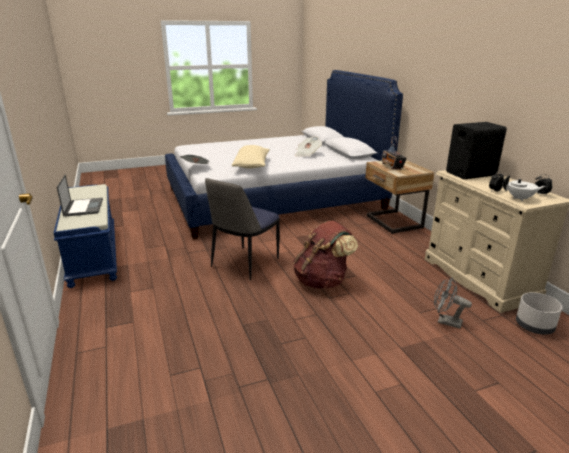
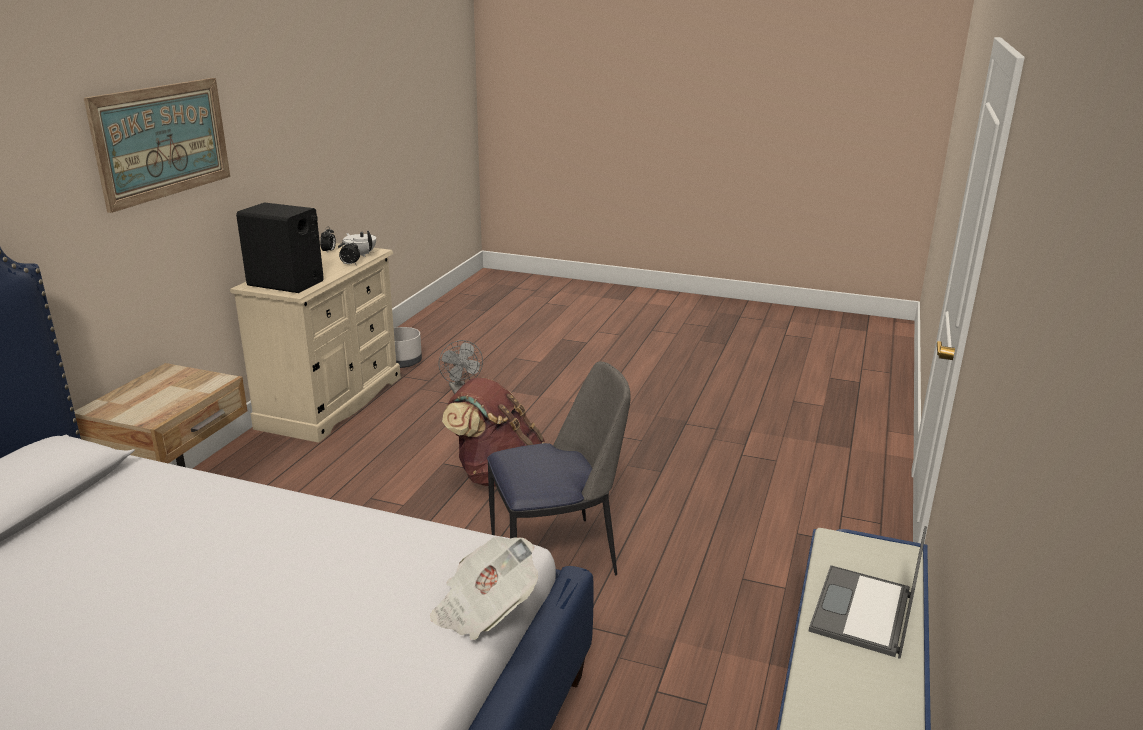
camera: 140 degrees left, 0 degrees up
(252, 165) = (345, 549): beige pillow -> none
(307, 154) = (119, 541): newspaper -> none
(392, 167) = (172, 397): radio -> none
(473, 66) = (162, 141): none -> picture

